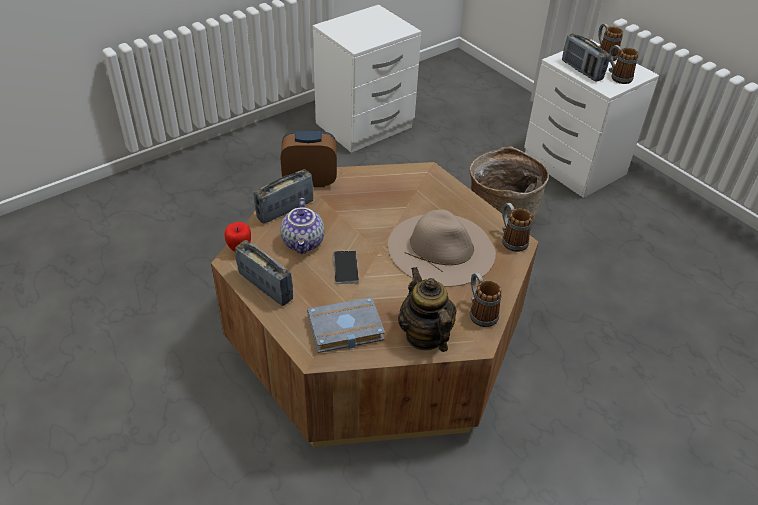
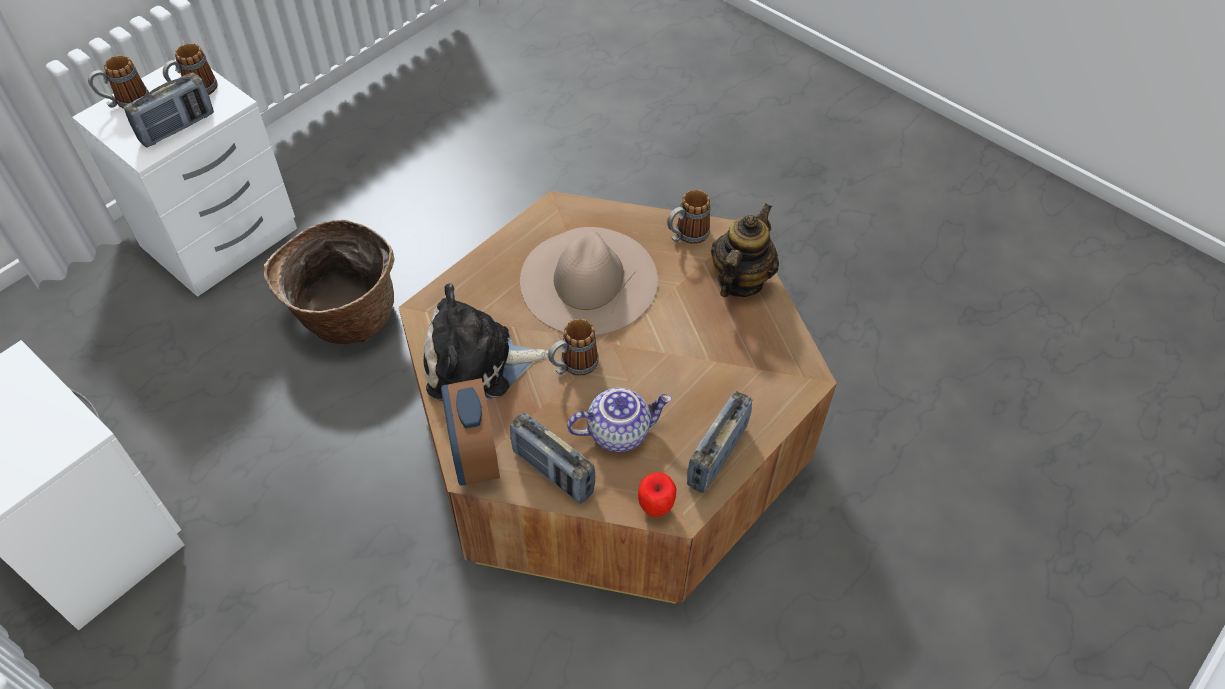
camera: 100 degrees left, 10 degrees up
(344, 330) = (759, 356): grey book -> none
(345, 268) = (654, 373): phone -> none
(378, 188) = (477, 364): none -> plush toy
(424, 335) = (739, 280): teapot -> teapot turned 150 degrees clockwise
(511, 239) = (553, 214): mug -> mug (573, 366)

